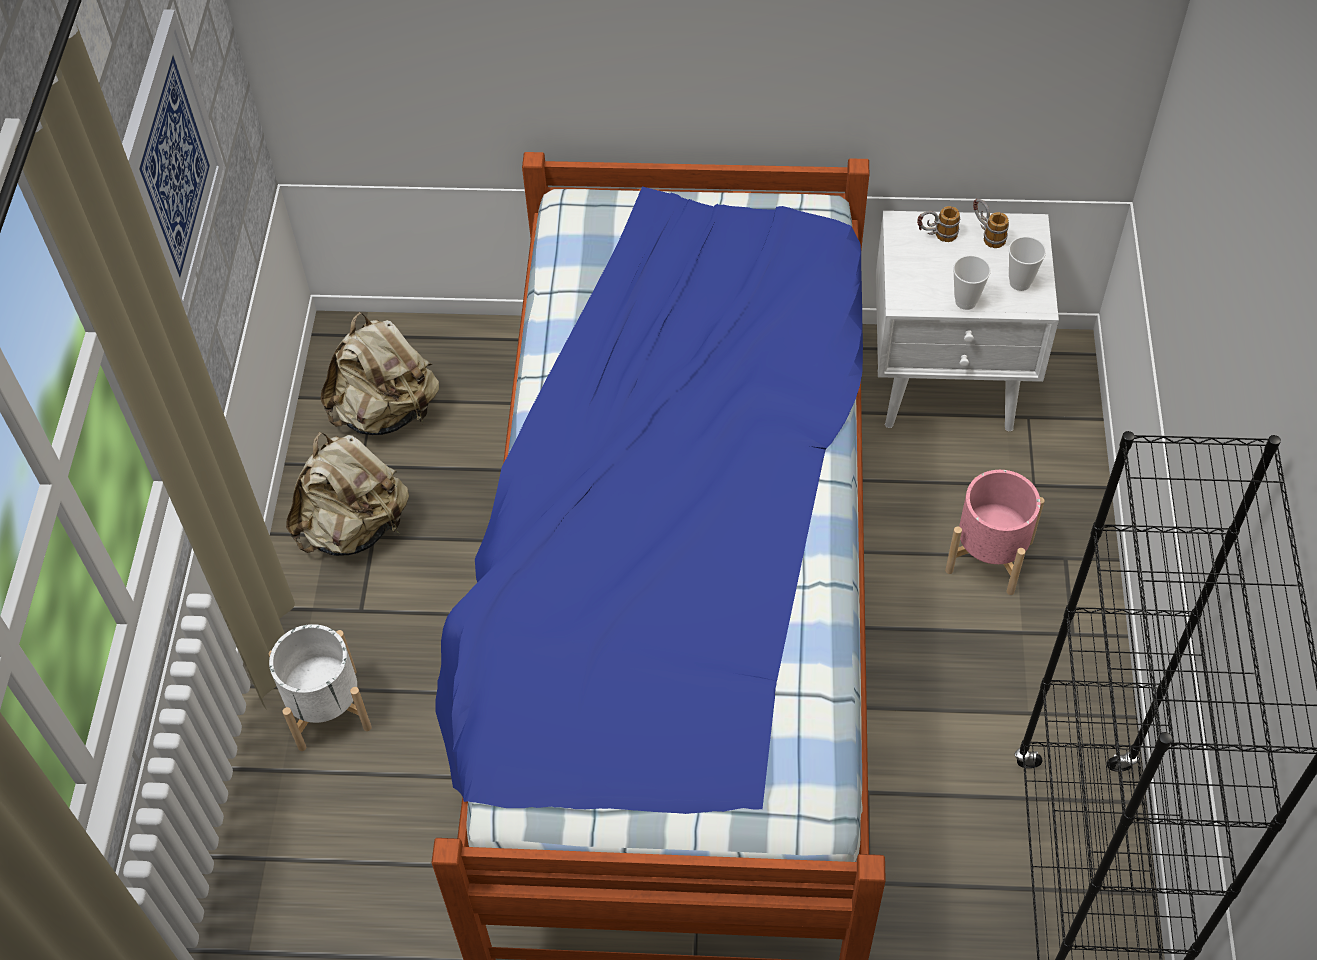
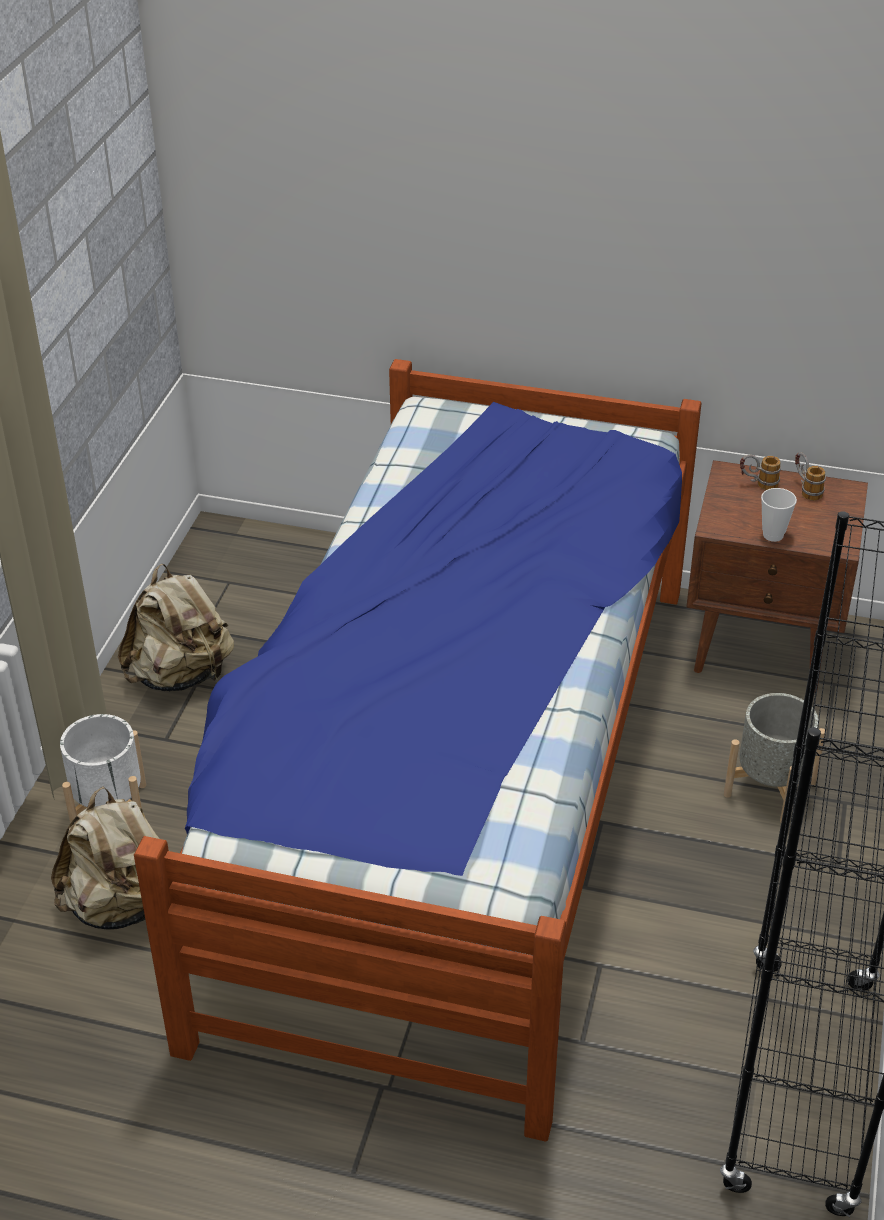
camera: 10 degrees right, 15 degrees down
(168, 166) = (65, 264): picture -> none
(386, 411) = (238, 593): beige backpack -> beige backpack (123, 905)
(949, 383) = (763, 646): white nightstand -> brown nightstand
(989, 555) = (770, 789): pink planter -> grey planter
(1020, 282) = (828, 528): cup -> none

